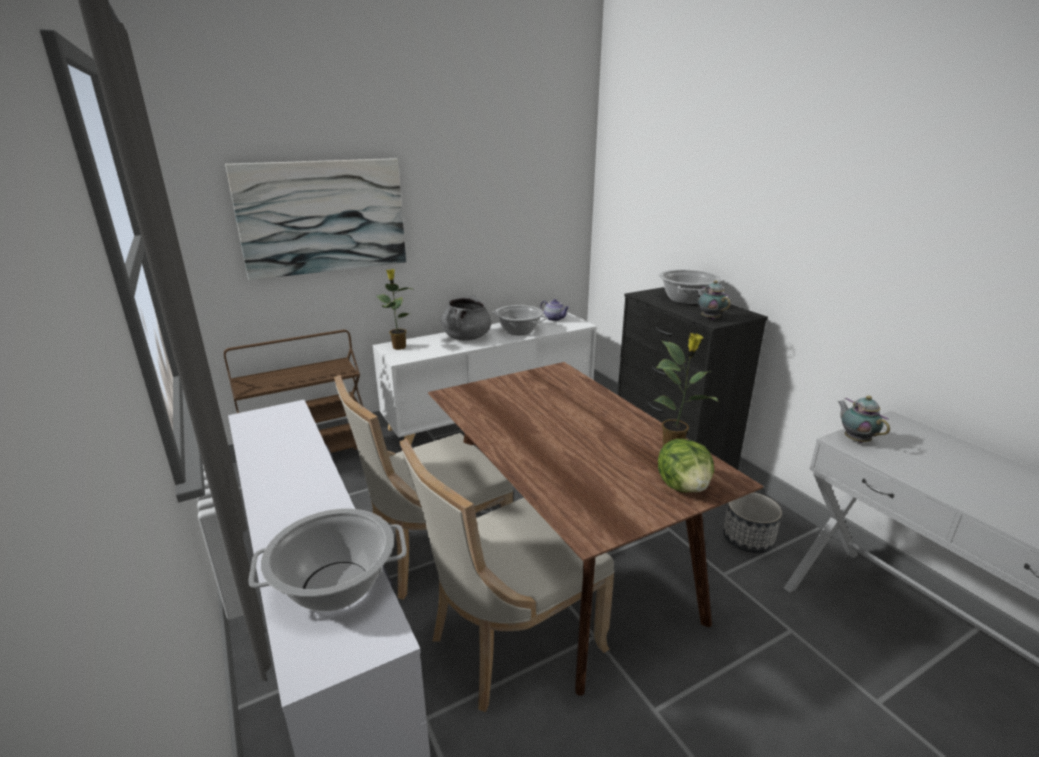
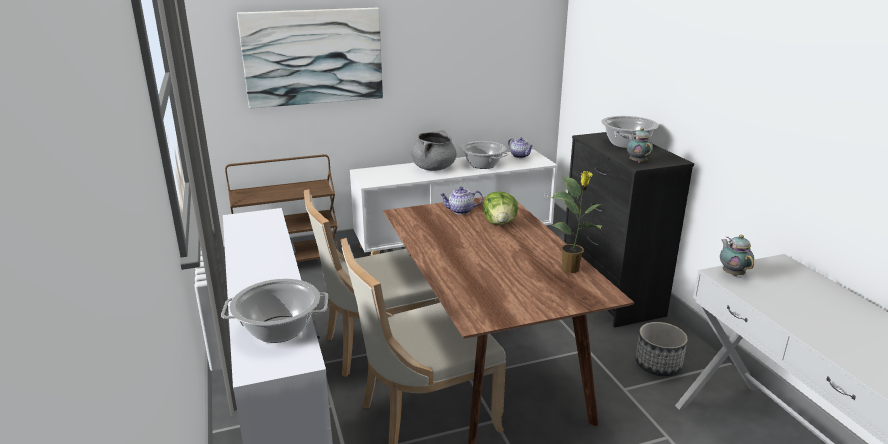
camera: 10 degrees right, 0 degrees up
(399, 347) = (371, 172): potted plant -> none
(519, 386) = (460, 211): none -> teapot
(684, 486) = (566, 296): lettuce -> lettuce (500, 223)

